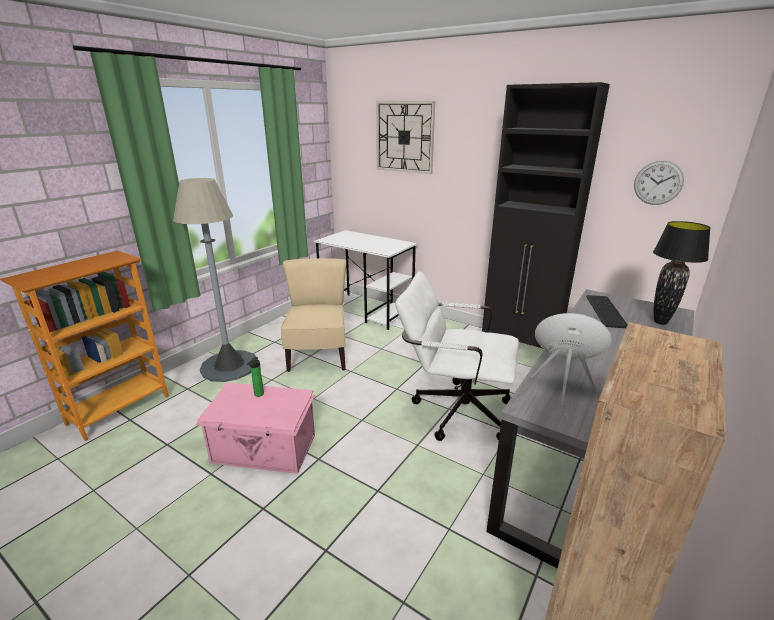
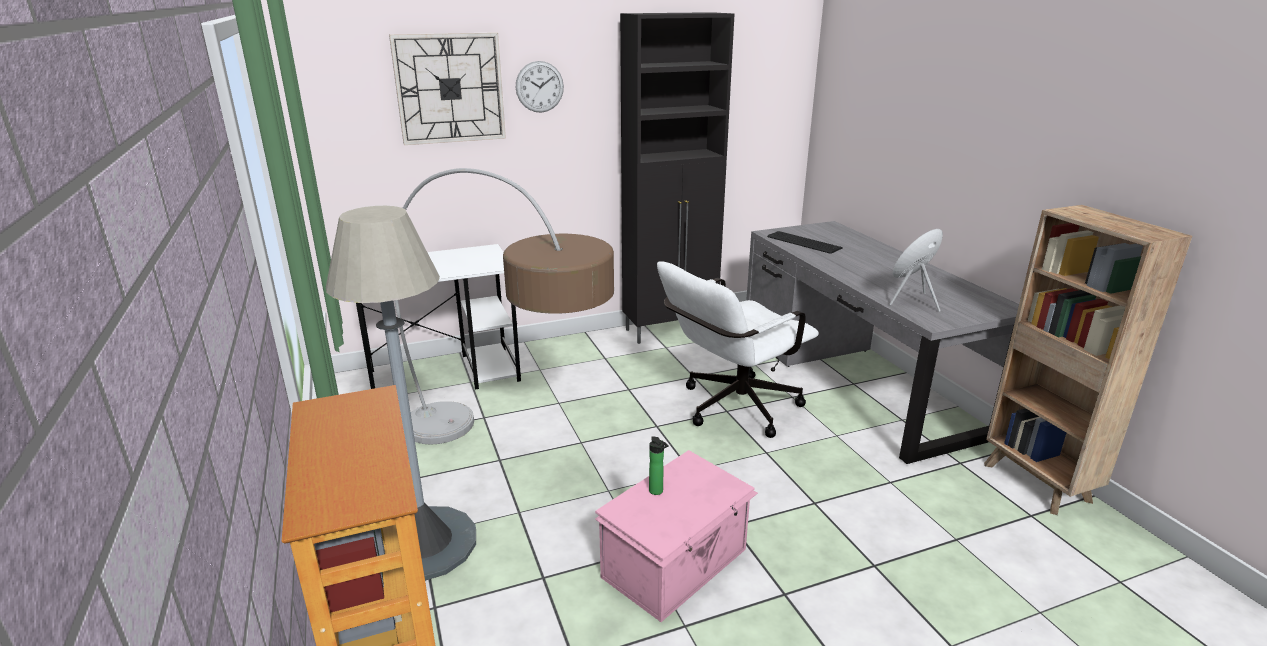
camera: 55 degrees left, 0 degrees up
(318, 356) = (511, 454): beige chair -> floor lamp
(658, 183) = (760, 110): wall clock -> wall clock (539, 87)
(660, 322) = (842, 236): black table lamp -> none

